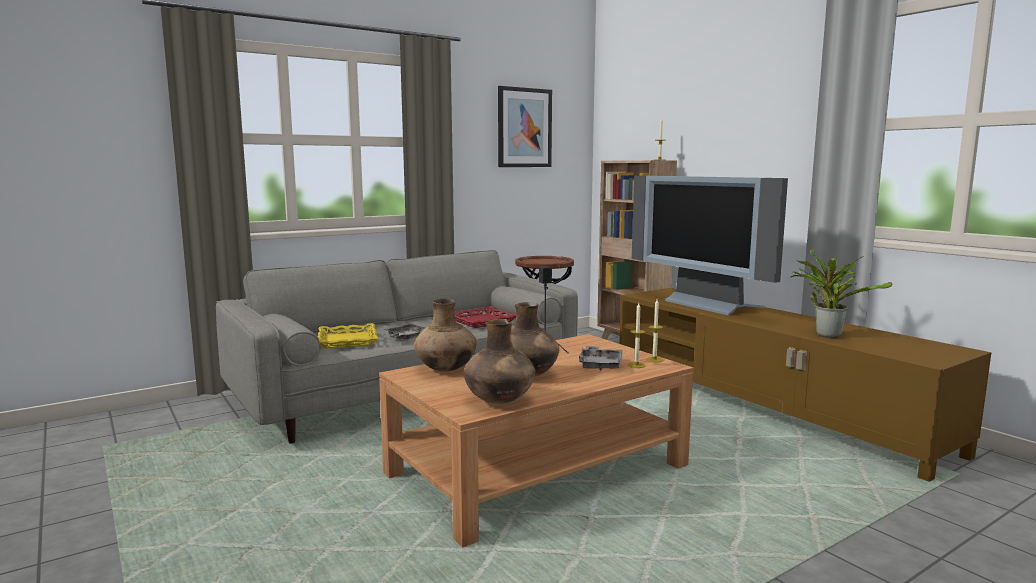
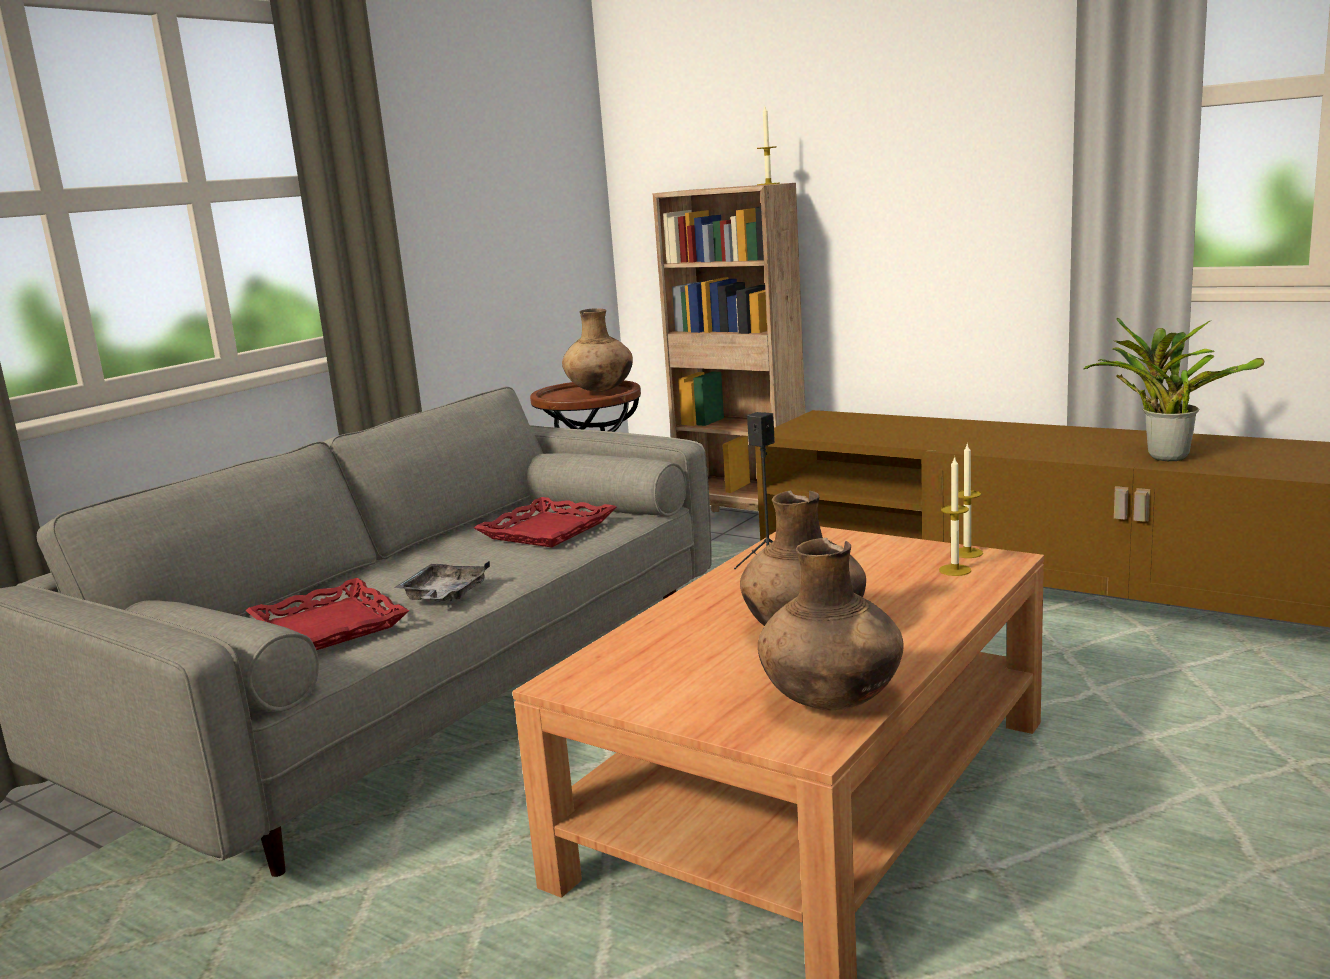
camera: 20 degrees left, 5 degrees up
(347, 340) = (327, 627): yellow tray -> red tray
(446, 369) = (638, 653): brown vase -> brown vase (600, 390)
(524, 128) = (497, 140): picture -> none
(600, 365) = (897, 582): grey tray -> none
(710, 305) = (923, 433): television -> none

